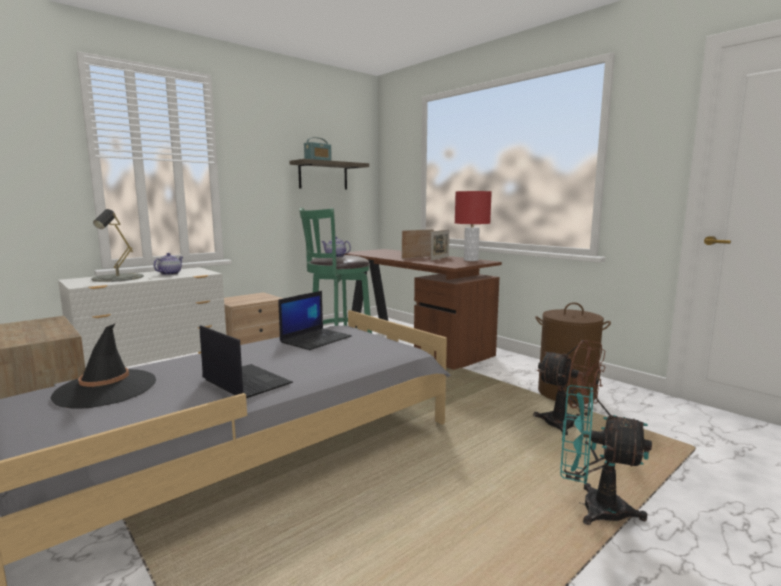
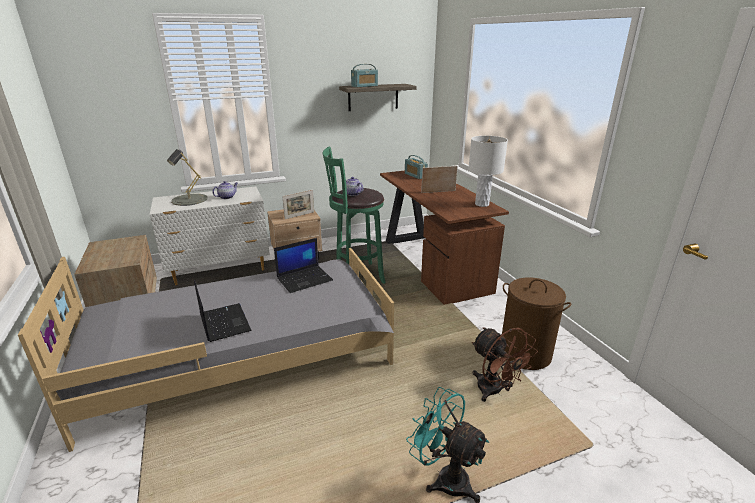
camera: 20 degrees right, 15 degrees up
(106, 389) = (142, 311): black hat -> none
(379, 252) = (415, 175): none -> radio
(440, 258) = (456, 197): picture frame -> picture frame (299, 215)
(470, 260) = (481, 204): red table lamp -> white table lamp

